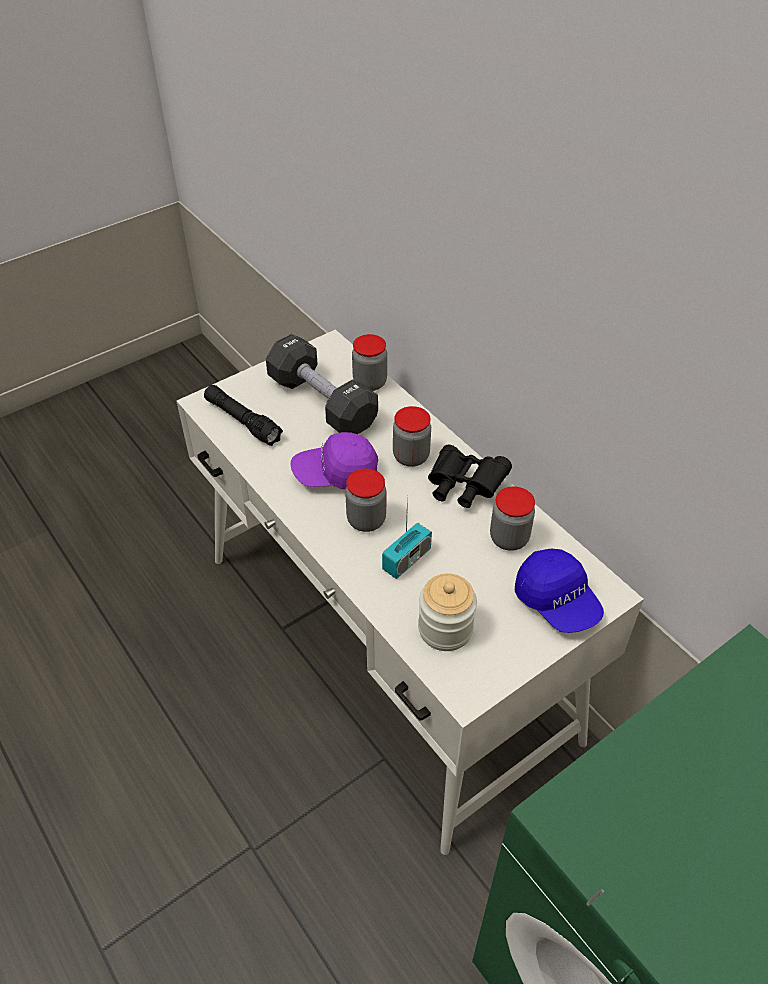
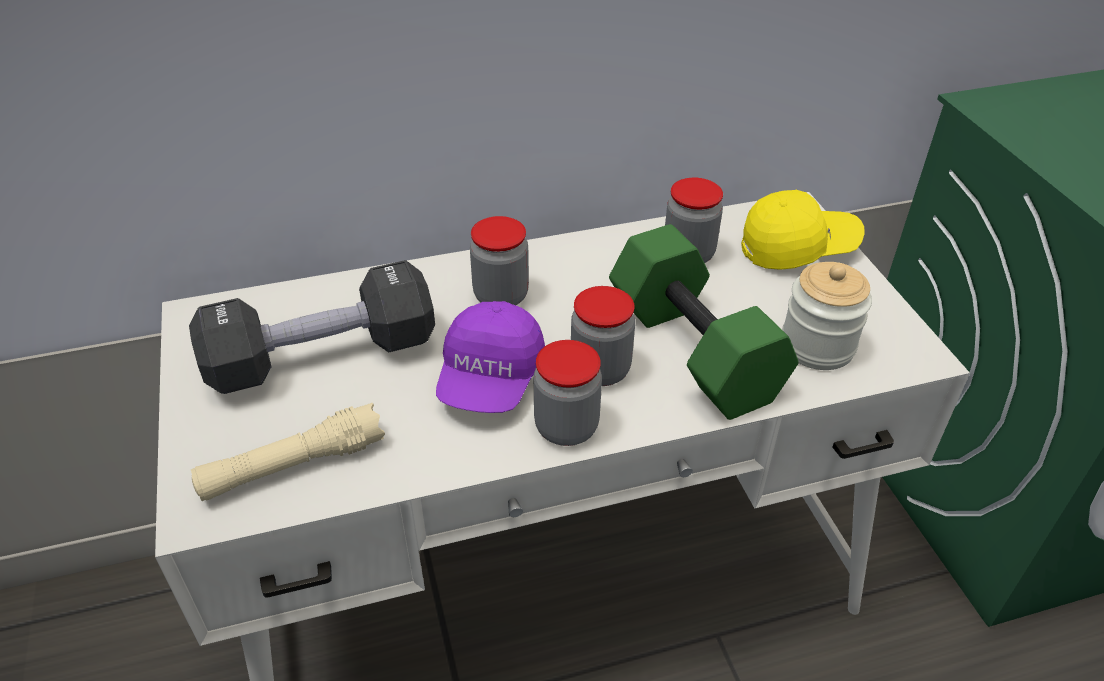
camera: 70 degrees left, 5 degrees down
(242, 421) = (293, 466): black flashlight -> beige flashlight
(370, 382) = (320, 296): jar -> jar (566, 427)
(407, 560) = (690, 349): radio -> green dumbbell
(463, 487) = (584, 266): black binoculars -> none
(557, 601) = (797, 248): blue cap -> yellow cap

